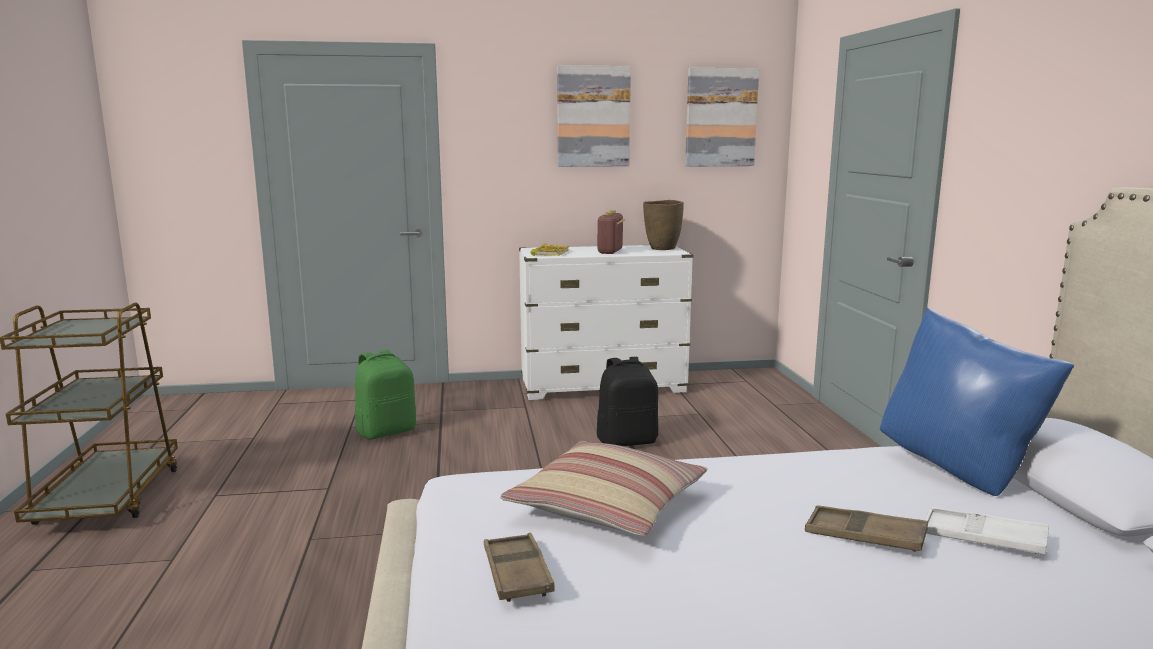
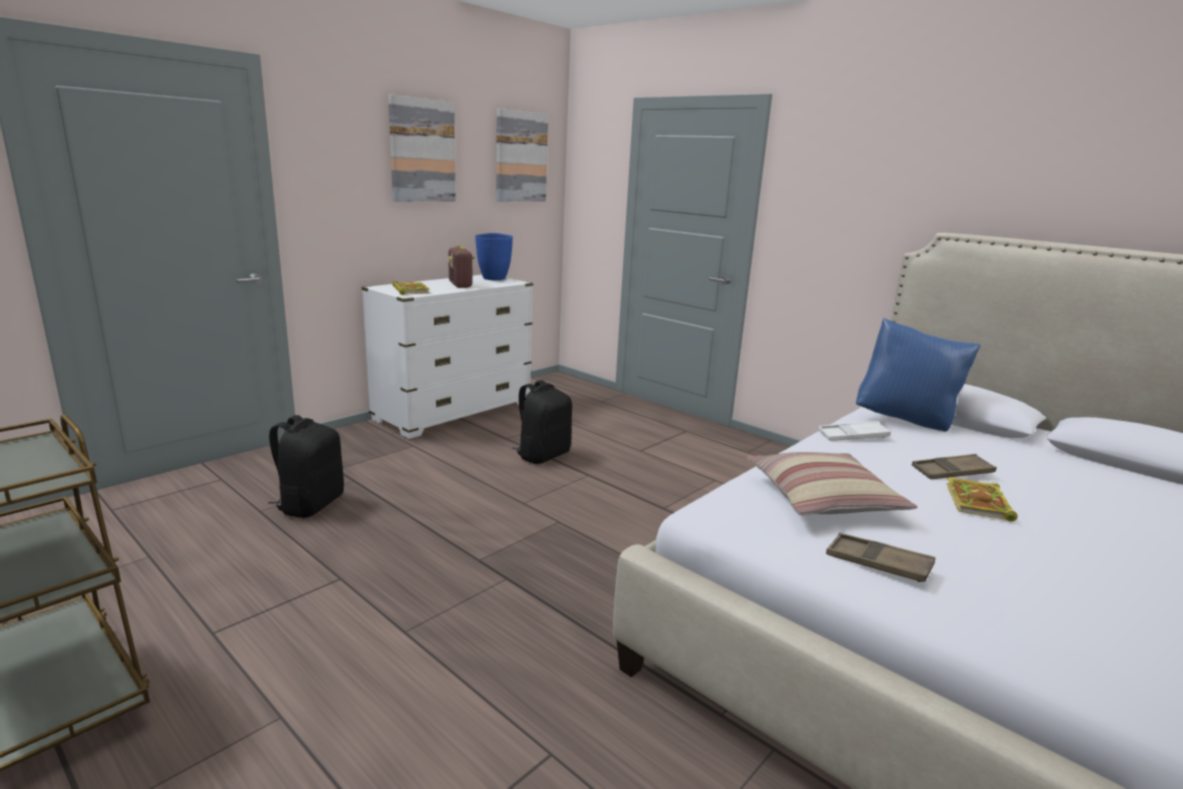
camera: 40 degrees left, 5 degrees up
(386, 431) = (310, 504): green backpack -> black backpack
(662, 248) = (494, 278): brown vase -> blue vase
(810, 575) = (979, 503): none -> book
(983, 538) = (984, 456): white tray -> white tray (853, 436)

